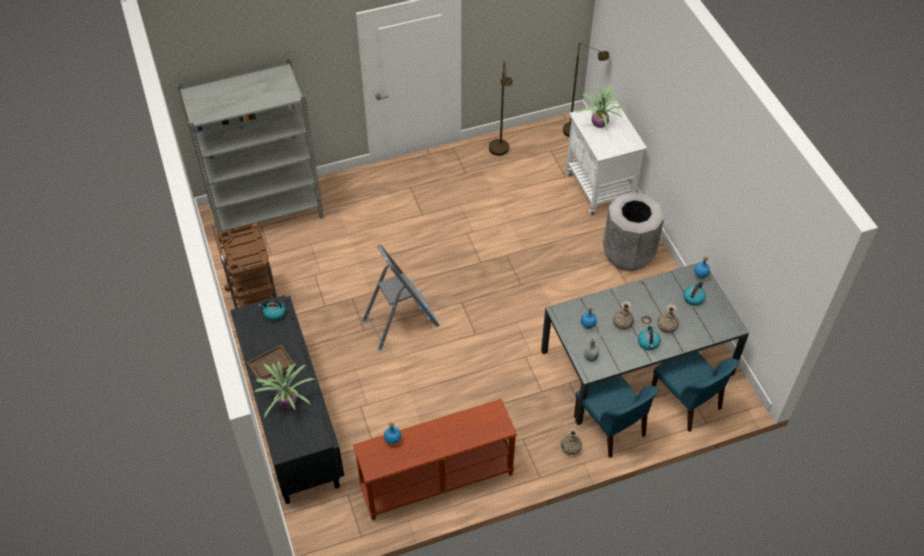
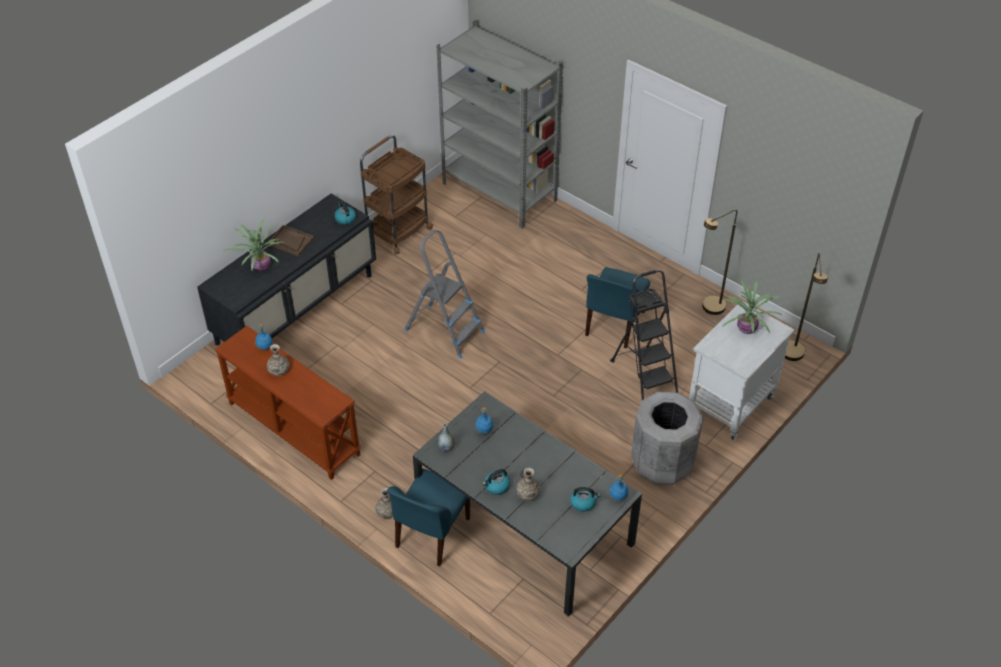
camera: 60 degrees right, 5 degrees down
(542, 223) = (644, 379): none -> step ladder
(622, 324) = (506, 456): vase -> vase (279, 370)
(686, 402) = (504, 586): blue chair -> blue chair (614, 324)

